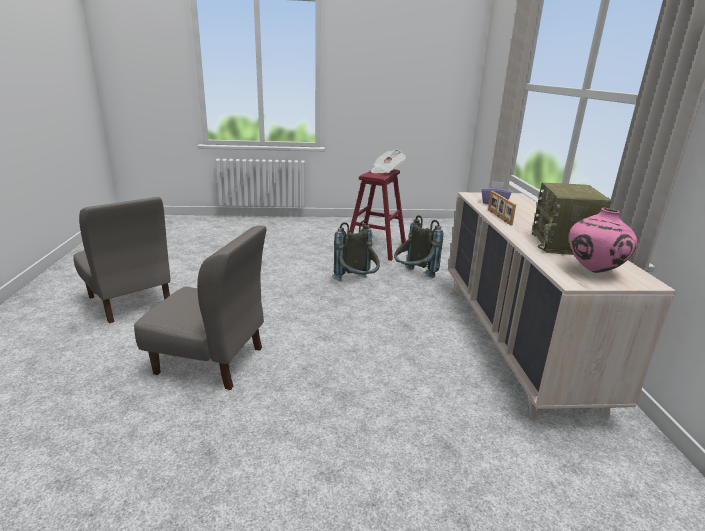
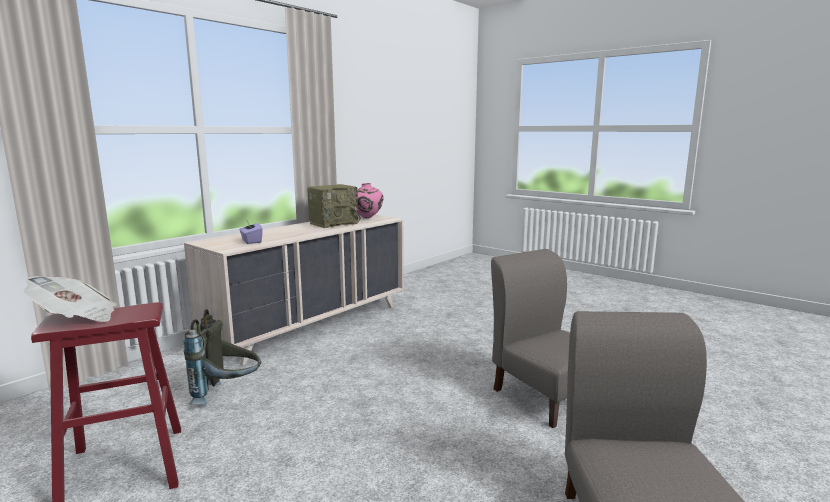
camera: 135 degrees left, 10 degrees down
(357, 284) = (301, 413): grey backpack -> none
(498, 217) = (298, 235): picture frame -> none

